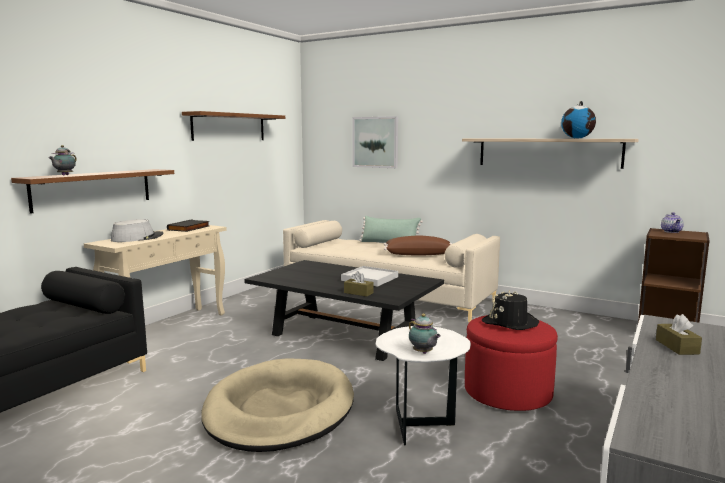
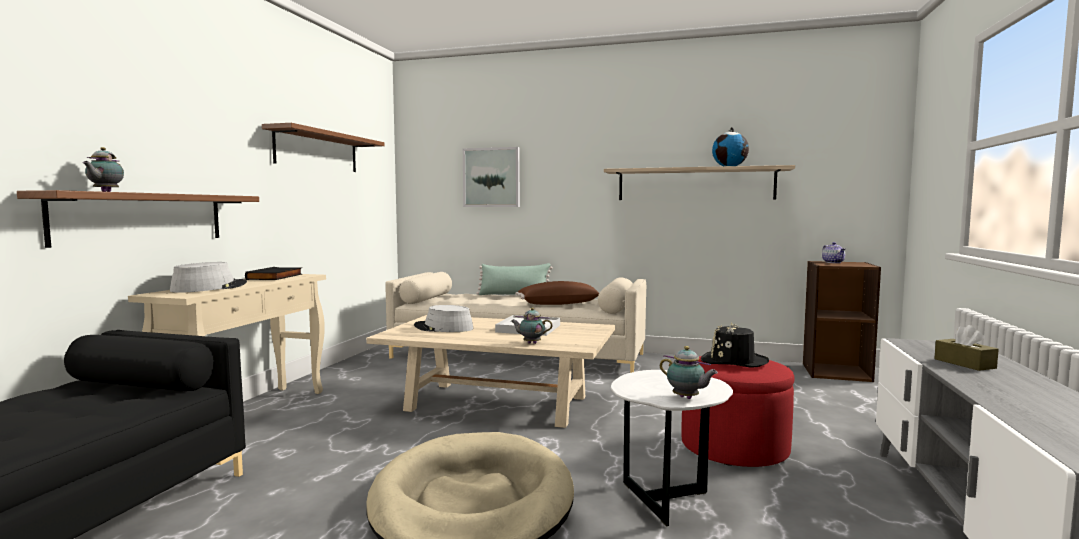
camera: 15 degrees left, 5 degrees down
(305, 273) = (443, 328): none -> grey hat
(344, 335) = (497, 403): black coffee table -> beige coffee table
(358, 293) = (530, 343): brown tissue box -> teapot

